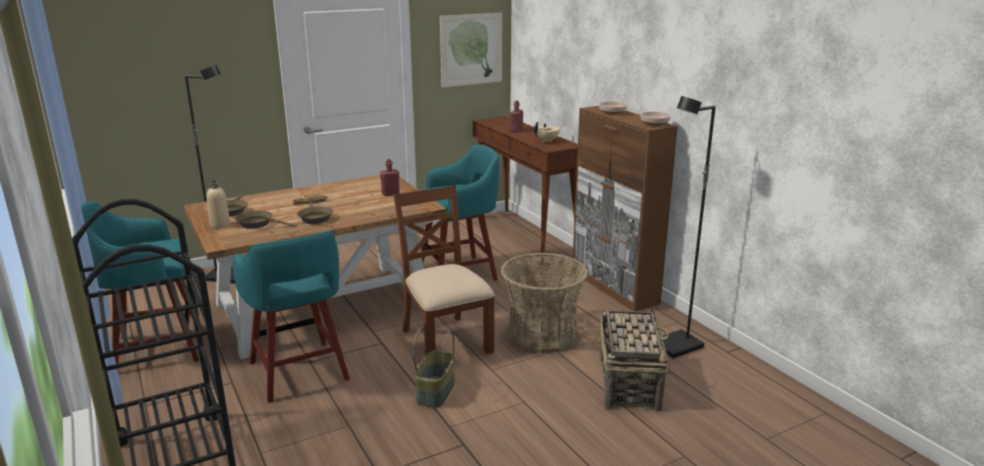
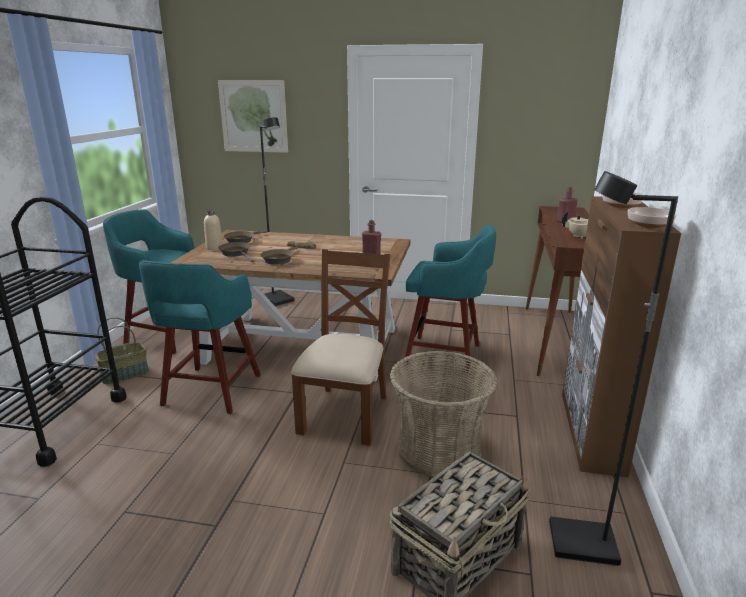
camera: 40 degrees right, 0 degrees up
(435, 391) = (270, 458): basket -> basket (125, 374)
(471, 49) = (550, 128): picture -> picture (253, 116)

